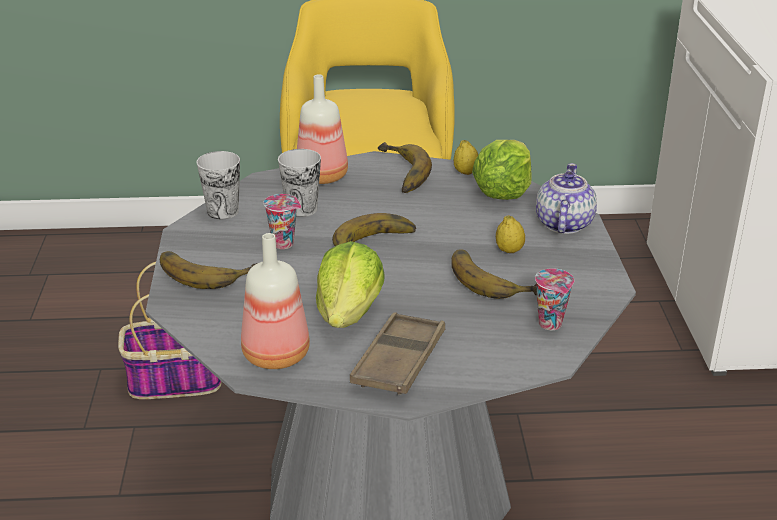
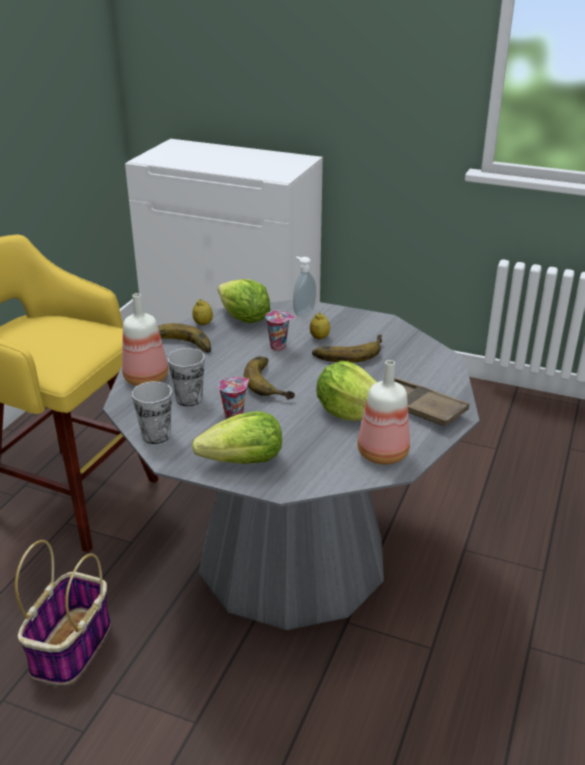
camera: 65 degrees left, 0 degrees up
(207, 270) = (244, 461): banana -> lettuce
(551, 324) = (411, 348): cup -> cup (279, 347)
(563, 224) = (303, 312): teapot -> soap dispenser

